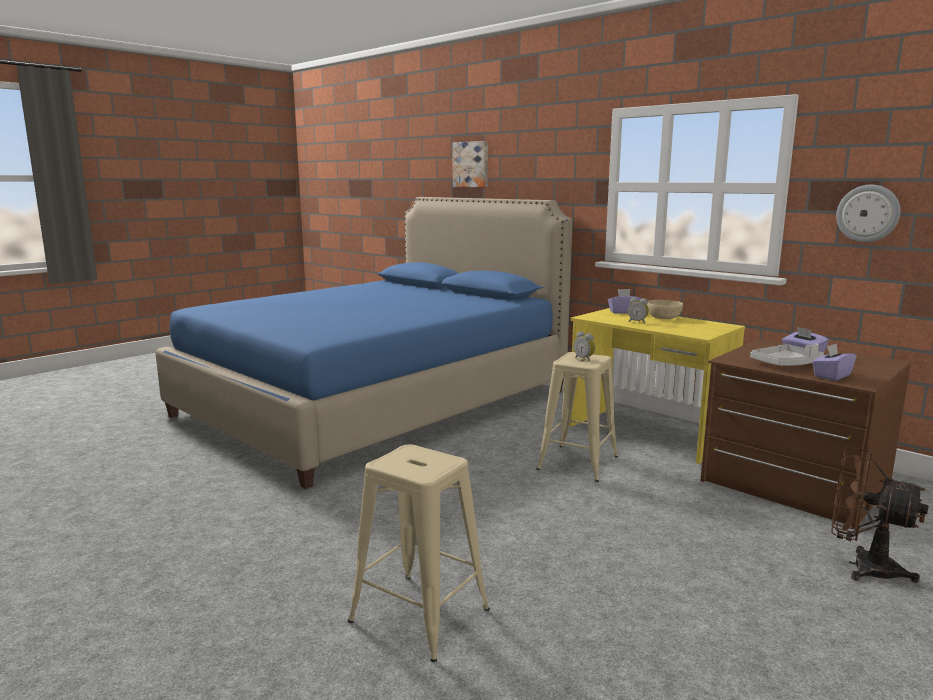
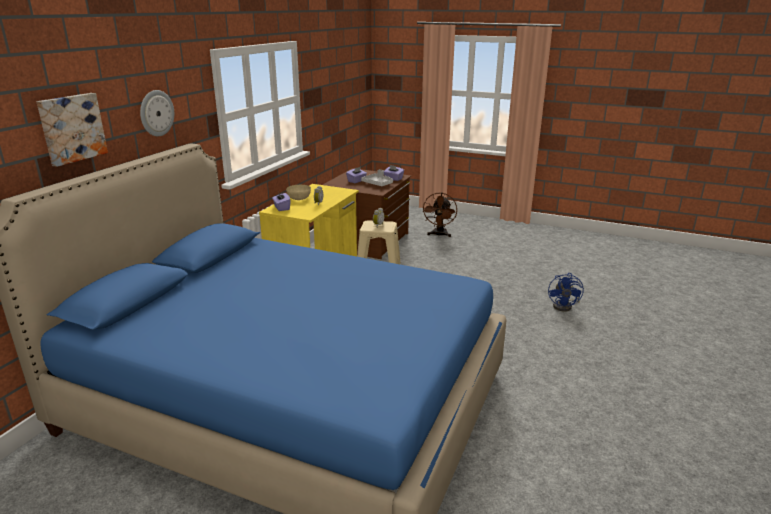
camera: 110 degrees left, 10 degrees up
(419, 615) = (565, 306): beige stool -> blue fan
(868, 213) = (321, 105): wall clock -> wall clock (156, 113)

